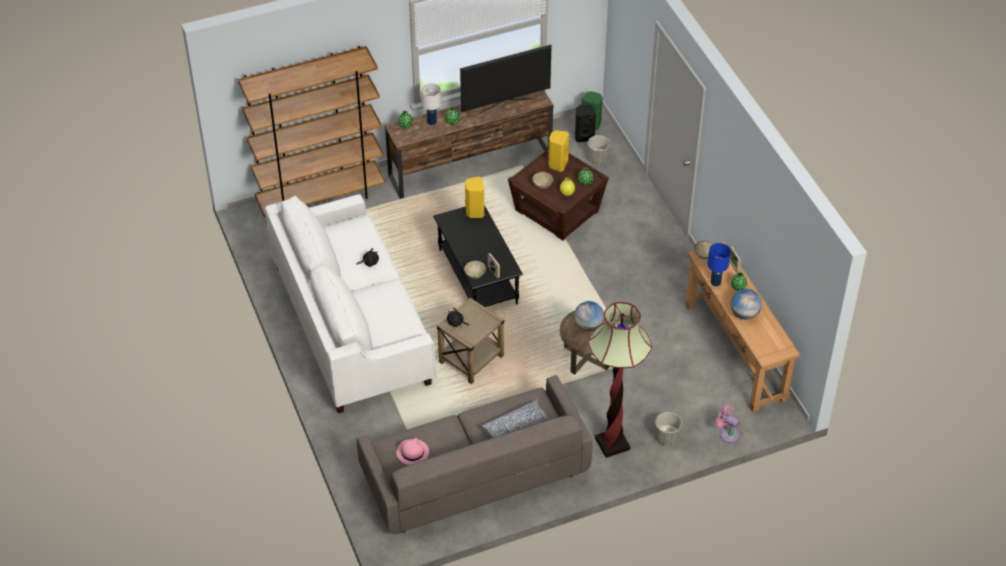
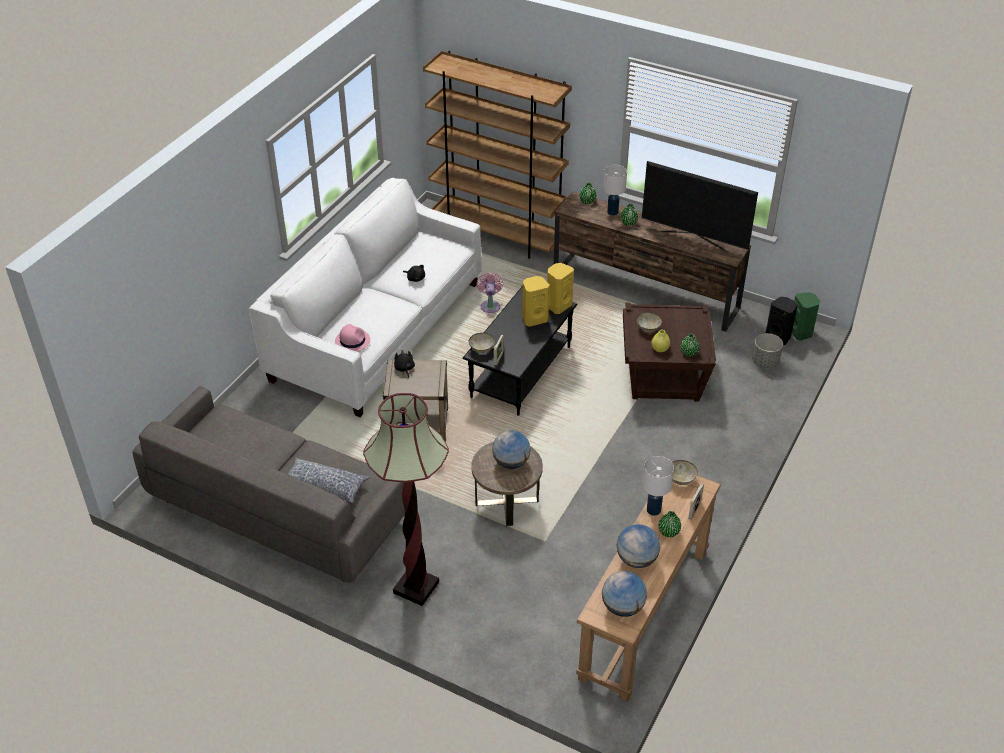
camera: 50 degrees right, 5 degrees down
(412, 452) = (225, 434): pink hat -> pink hat (352, 340)
(557, 164) = (687, 322): yellow speaker -> yellow speaker (534, 319)
(666, 437) = (468, 626): grey planter -> none
(716, 282) = (654, 510): blue table lamp -> white table lamp
(727, 433) = (525, 675): pink fan -> pink fan (490, 305)
(772, 342) = (622, 607): none -> globe

